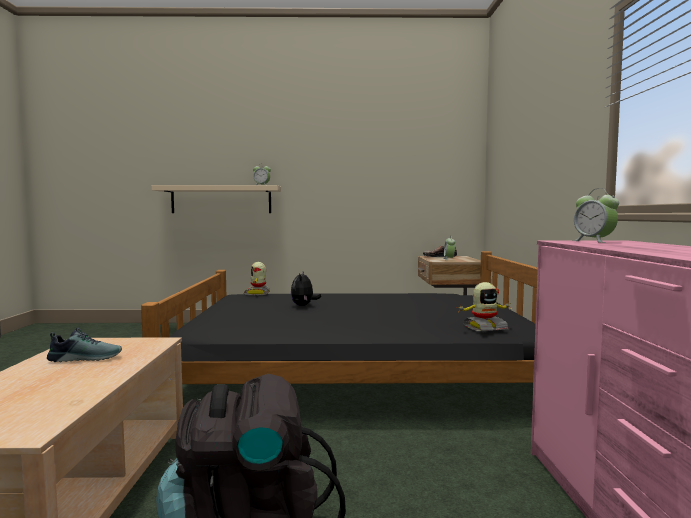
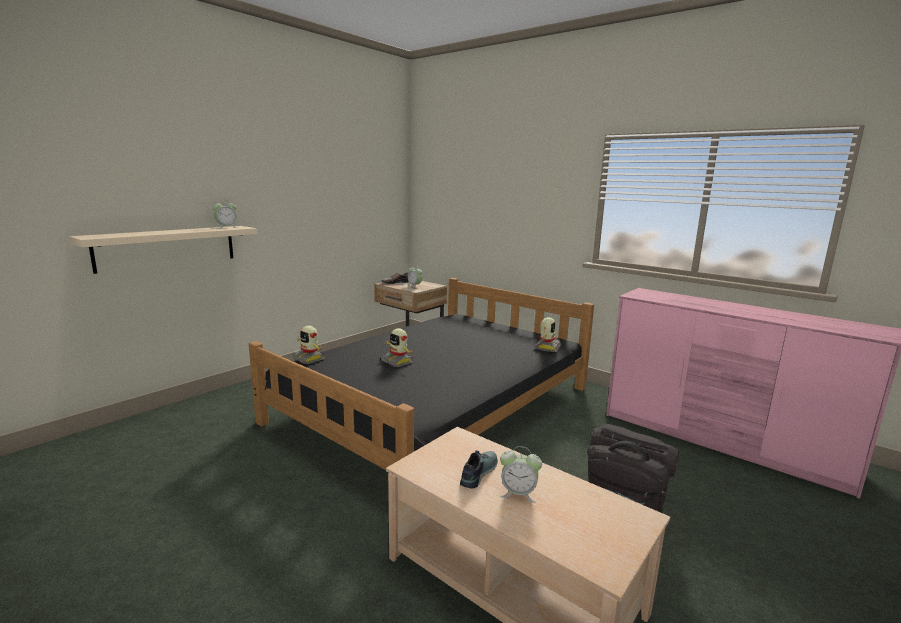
camera: 50 degrees left, 10 degrees up
(303, 305) = (398, 361): plush toy -> toy robot
(594, 241) = (645, 294): alarm clock -> alarm clock (518, 493)

